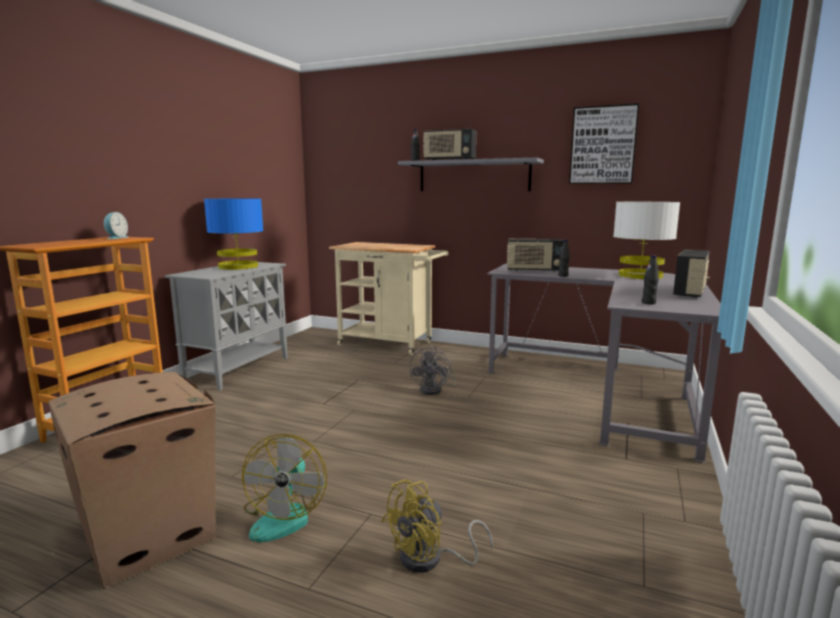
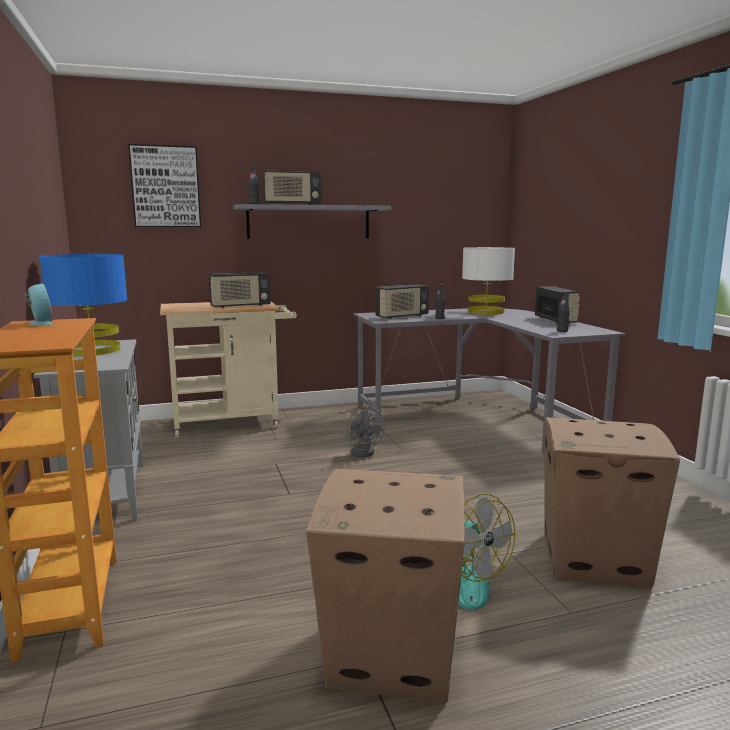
camera: 40 degrees left, 0 degrees up
(392, 247) = (240, 306): none -> radio
(430, 560) = (596, 559): yellow fan -> cardboard box
(603, 145) = (430, 195): picture -> picture (165, 186)

